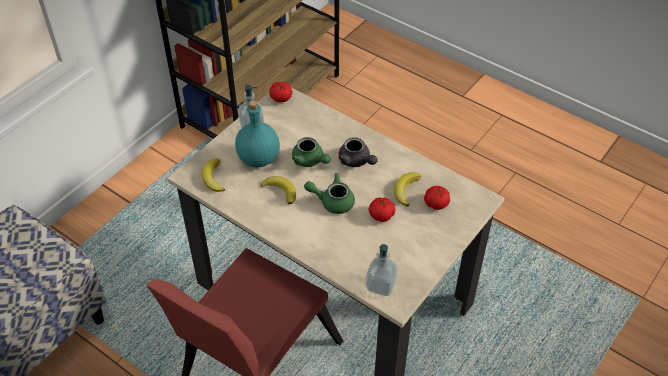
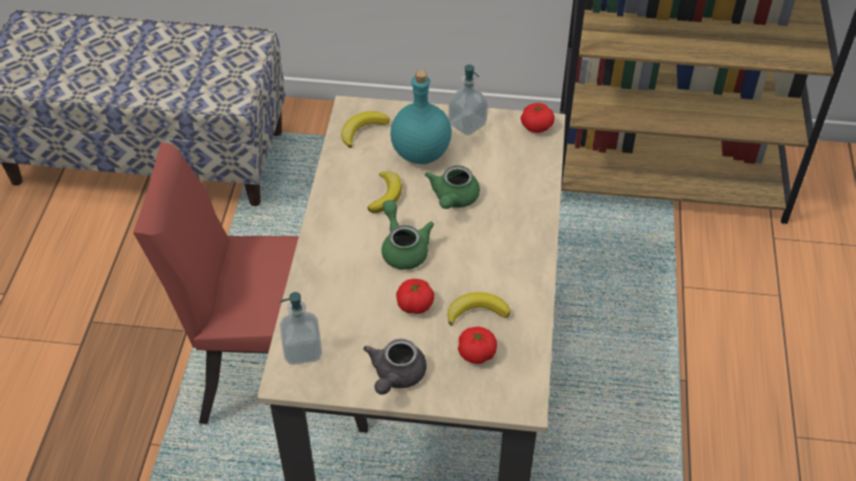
camera: 60 degrees right, 0 degrees up
(356, 161) = (487, 242): grey teapot -> grey teapot (396, 376)

